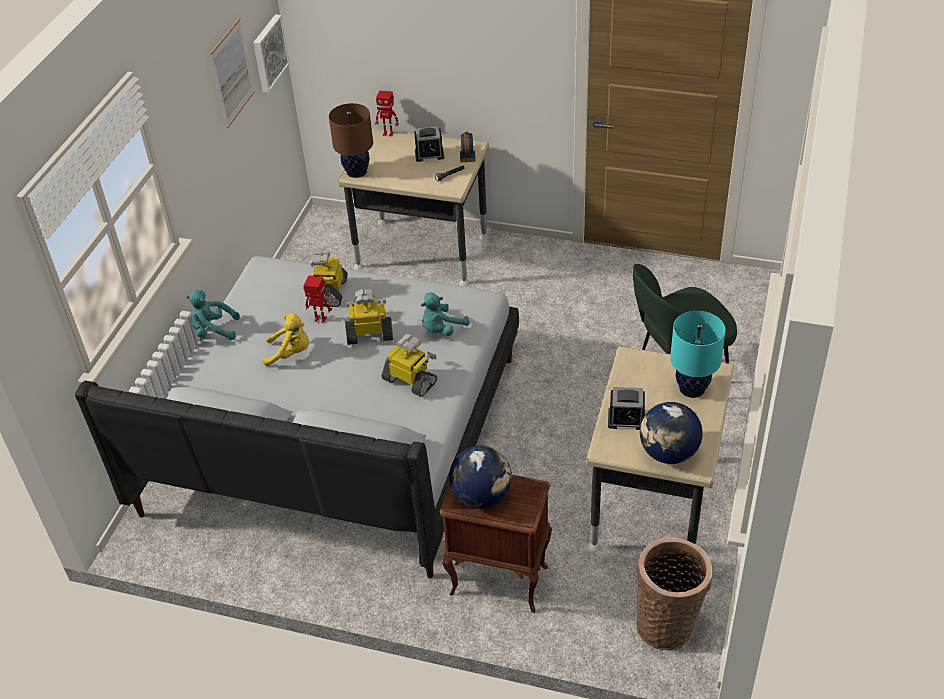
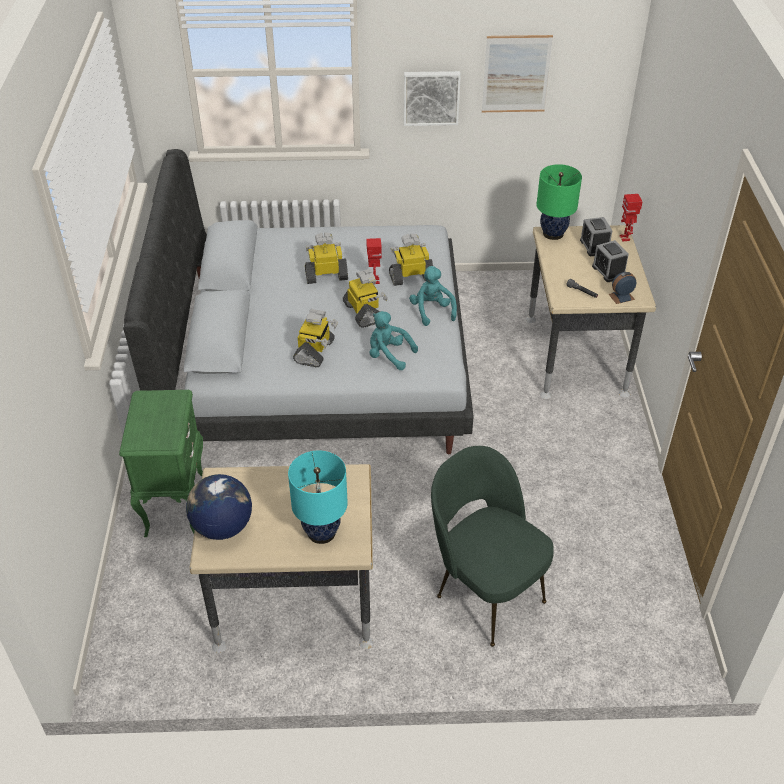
camera: 70 degrees right, 0 degrees up
(213, 331) = (338, 229): turquoise plush toy -> turquoise plush toy (432, 311)
(268, 53) = (592, 95): picture -> picture (431, 97)
(291, 353) = (326, 275): yellow plush toy -> toy robot
(357, 171) = (553, 233): brown table lamp -> green table lamp
(482, 496) = (154, 411): globe -> none
(498, 581) = (175, 504): brown nightstand -> green nightstand
(626, 419) = (262, 487): alarm clock -> alarm clock (594, 246)
(668, 624) = (144, 641): basket -> none

